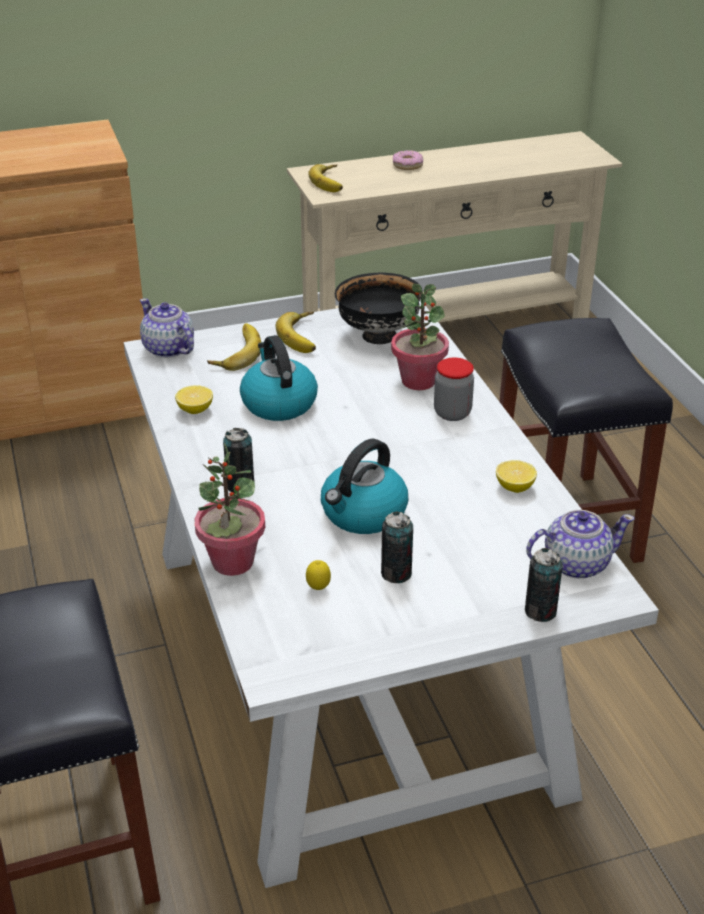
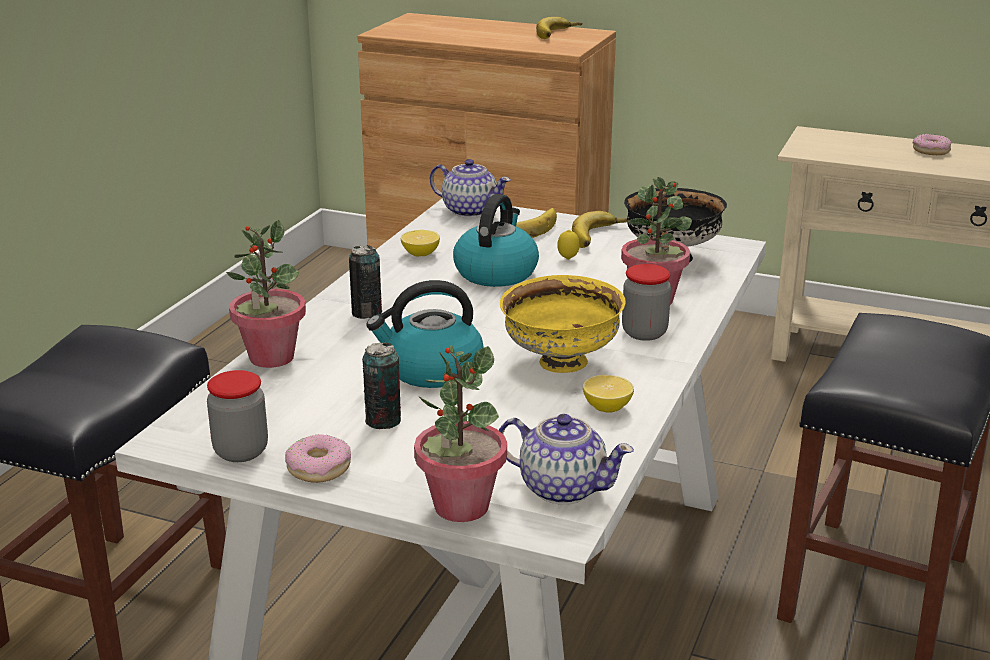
camera: 40 degrees right, 10 degrees down
(168, 349) = (469, 211): teapot -> teapot turned 120 degrees clockwise
(318, 588) = (302, 402): lemon -> lemon (568, 259)
(331, 182) = (825, 144): banana -> banana (558, 34)
(341, 653) = (241, 451): none -> jar
(413, 635) = (319, 468): none -> donut
(438, 465) = (561, 363): none -> yellow bowl
(540, 611) = (460, 506): can -> potted plant

